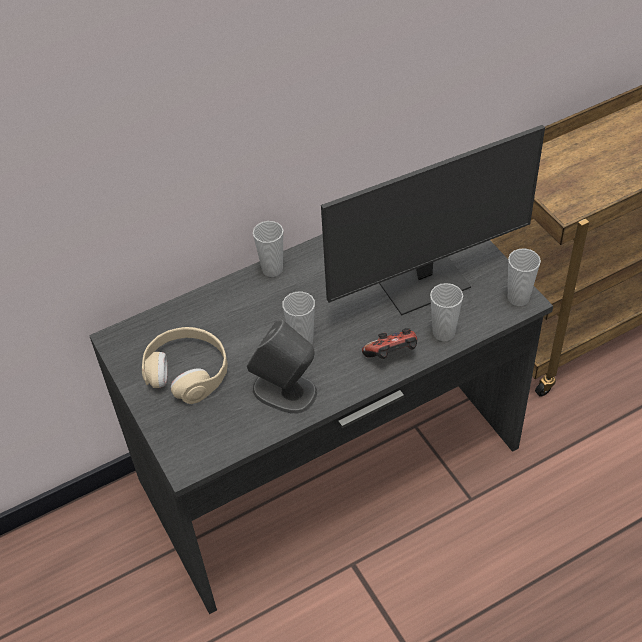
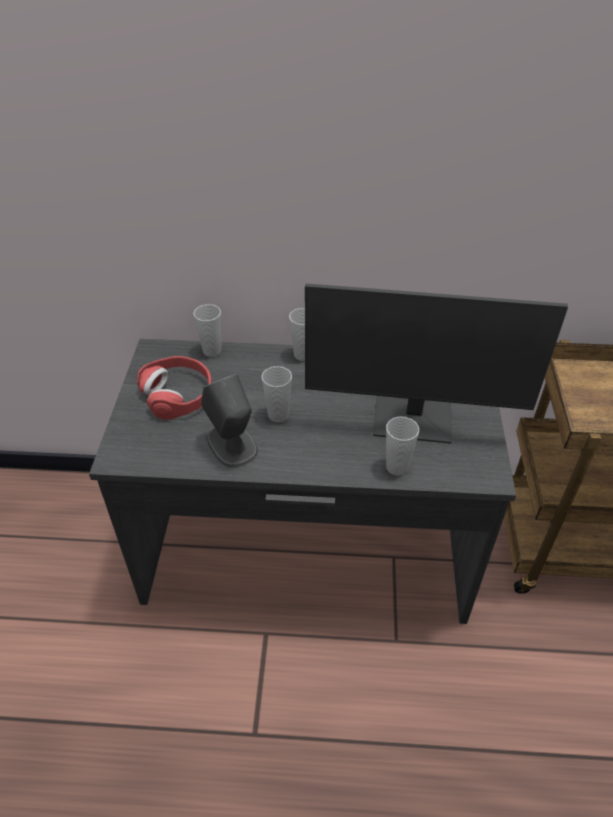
camera: 30 degrees right, 5 degrees down
(187, 371) = (178, 394): beige headphones -> red headphones
(392, 355) = (338, 462): game controller -> none
(518, 298) = (487, 472): cup -> cup (212, 351)

